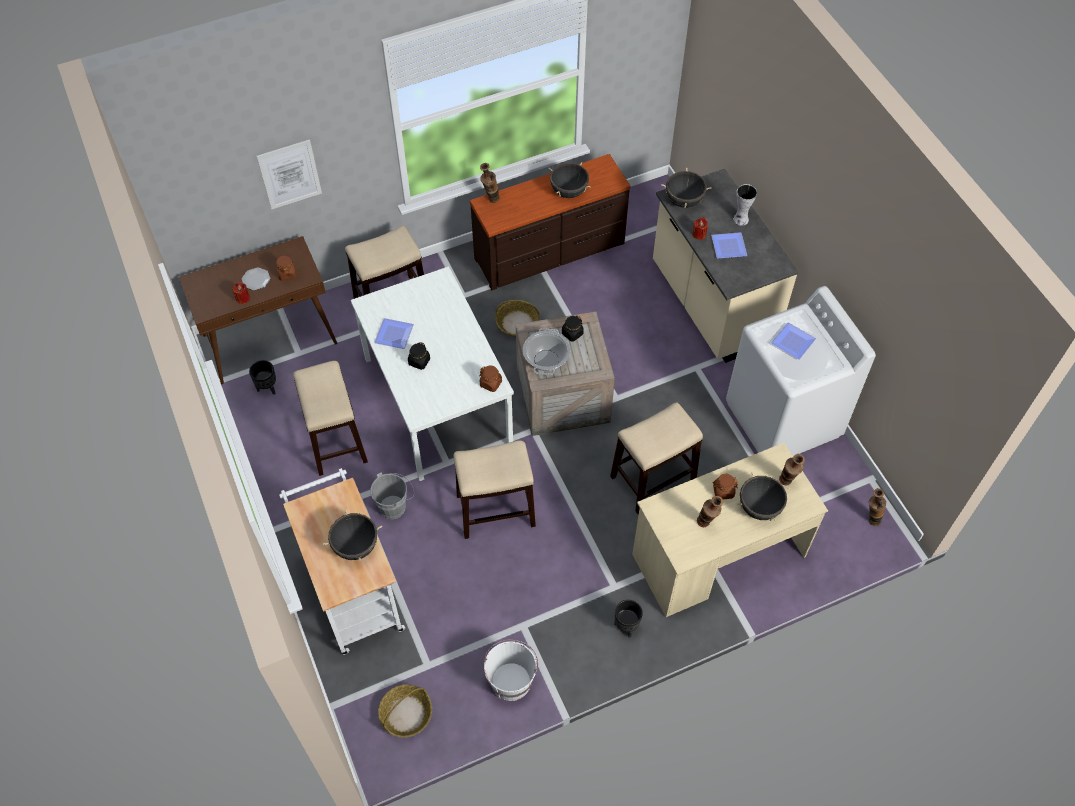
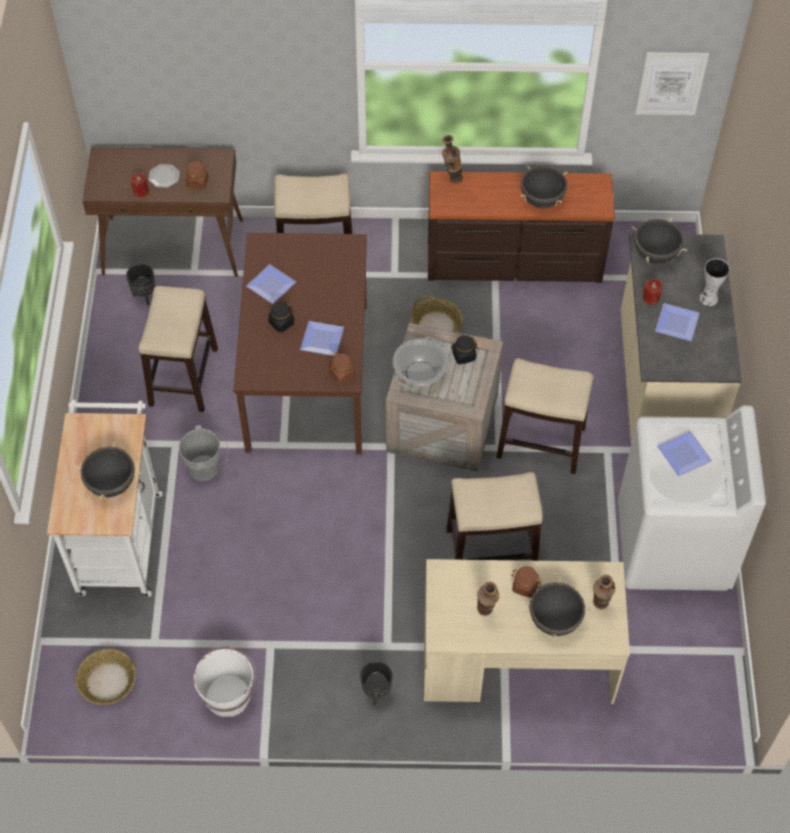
camera: 25 degrees right, 0 degrees up
(290, 174) = (230, 77): picture -> picture (671, 83)
(438, 401) = (309, 377): white dining table -> brown dining table
(461, 363) = (323, 341): none -> plate
(495, 510) = (305, 514): stool -> stool (540, 442)
(870, 520) = (711, 696): vase -> none

